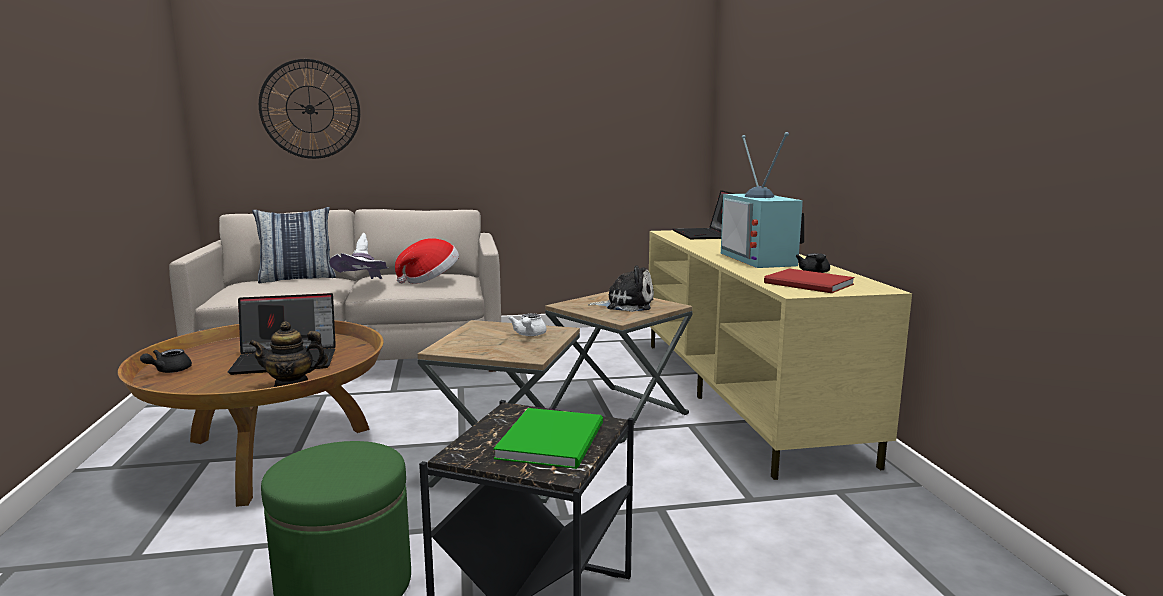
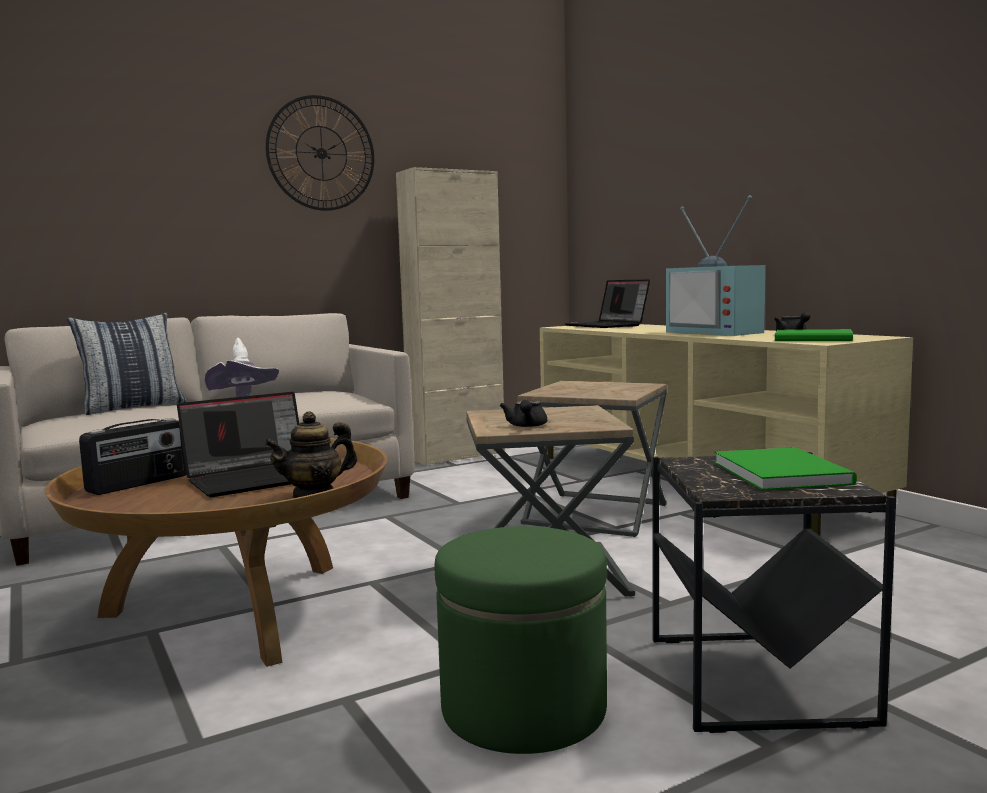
camera: 20 degrees left, 5 degrees down
(168, 371) = (109, 505): black teapot -> black teapot (526, 426)
(215, 353) = (139, 484): none -> radio
(310, 109) = (118, 192): wall clock -> wall clock (321, 153)
(430, 280) = (315, 395): hat -> none
(529, 335) = (562, 413): white teapot -> none
(581, 334) = (457, 456): none -> beige cabinet
(626, 305) = (602, 388): plush toy -> none
(810, 284) = (815, 339): red book -> green book

